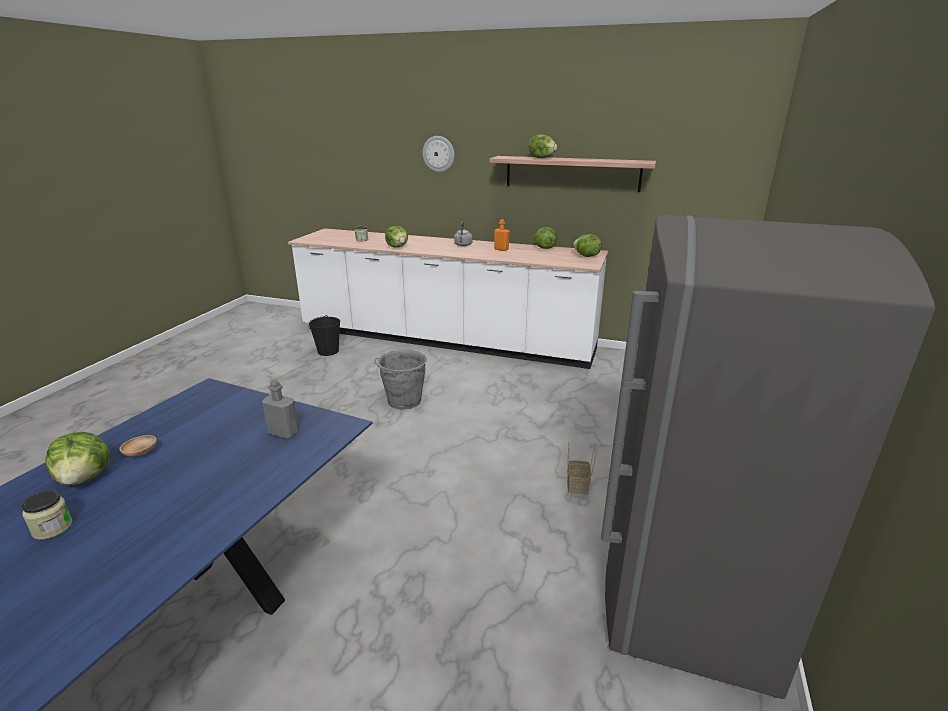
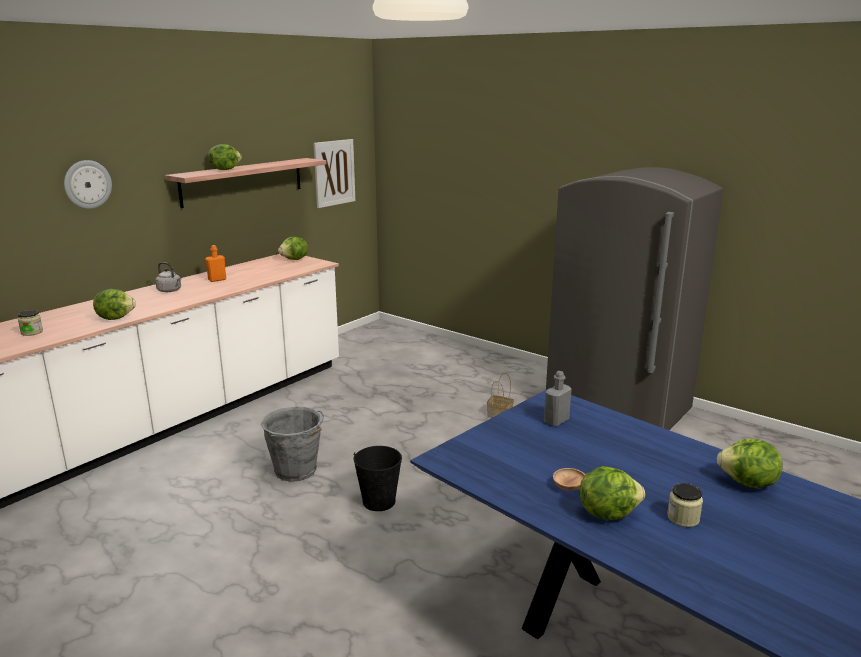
camera: 70 degrees left, 5 degrees down
(328, 351) = (80, 513): black bucket -> black bucket (379, 501)
(544, 248) = (242, 266): lettuce -> lettuce (748, 483)
(695, 183) = (334, 173): none -> picture

